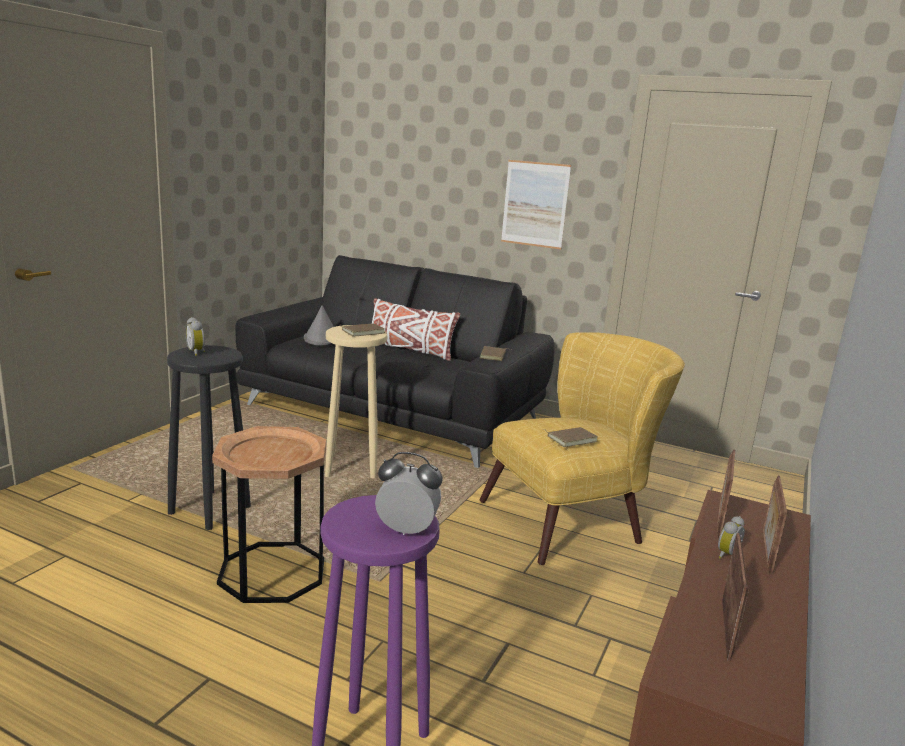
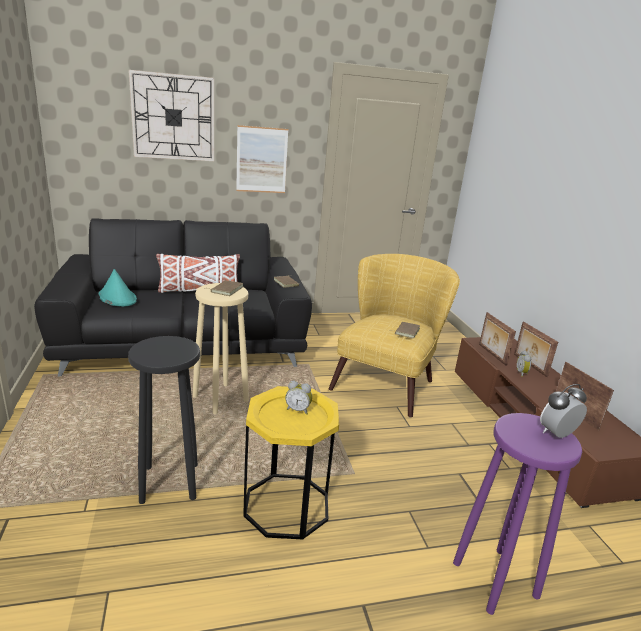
camera: 40 degrees left, 5 degrees up
(197, 352) = (154, 350): alarm clock -> alarm clock (298, 410)
(272, 572) = (286, 505): brown side table -> yellow side table
(321, 338) = (117, 298): grey hat -> turquoise hat
(441, 150) = (173, 117): none -> wall clock

